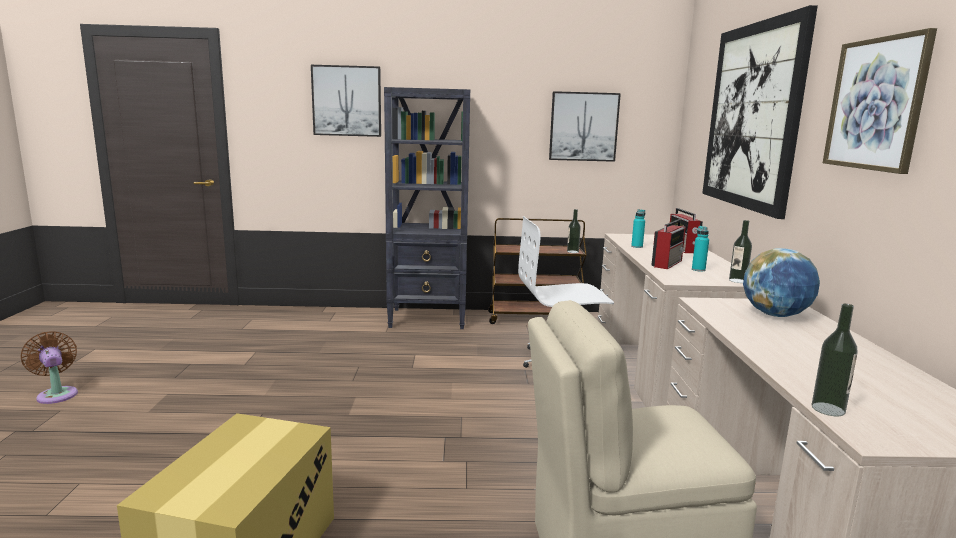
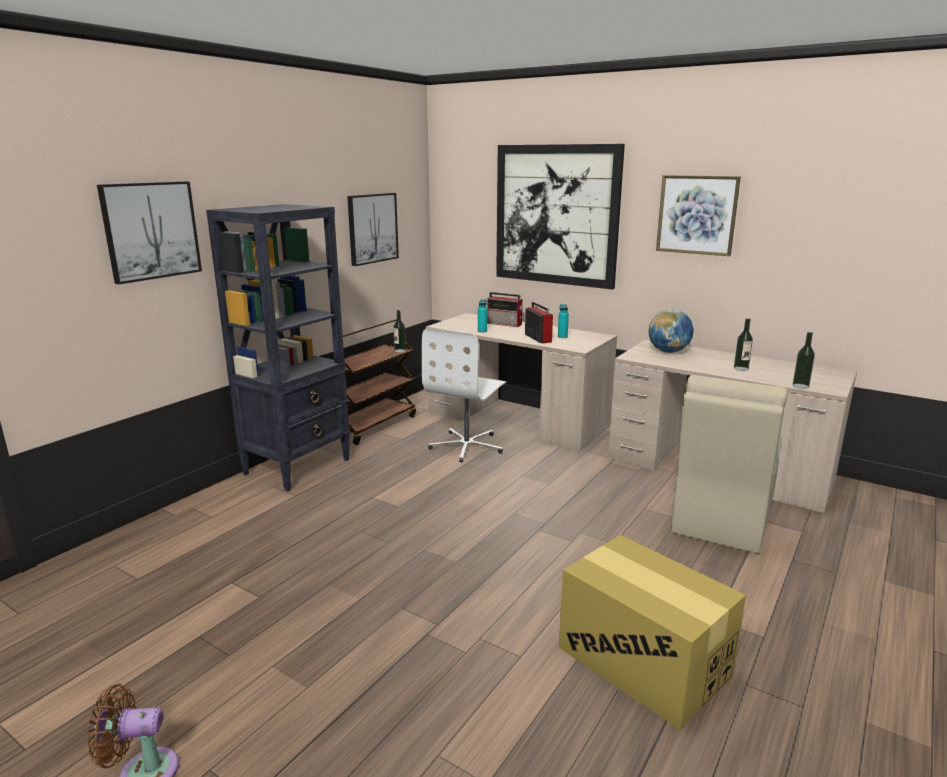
camera: 55 degrees left, 5 degrees up
(737, 281) = (597, 337): bottle -> bottle (741, 368)

